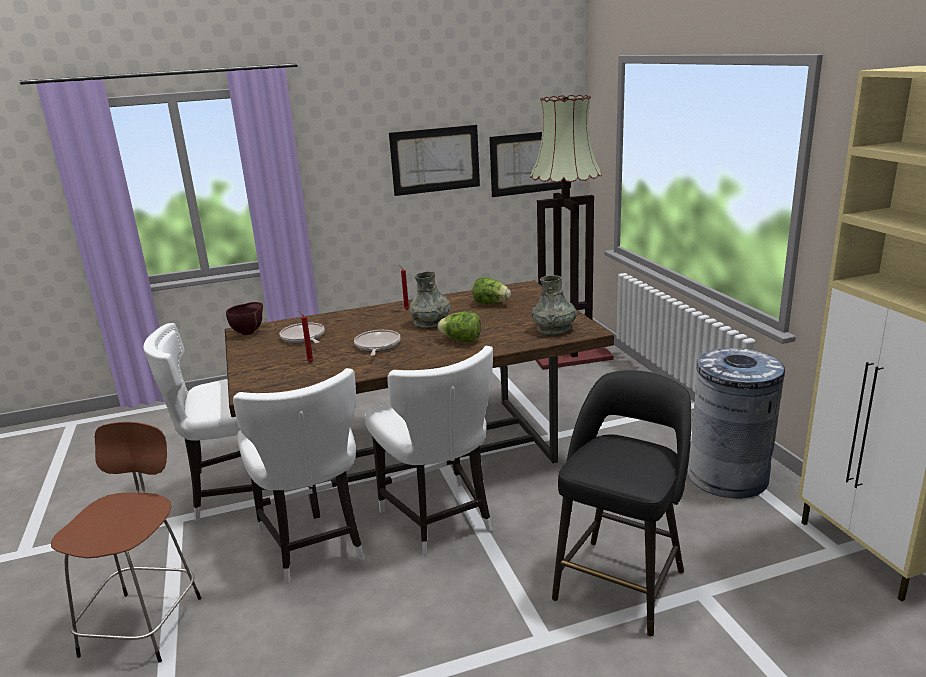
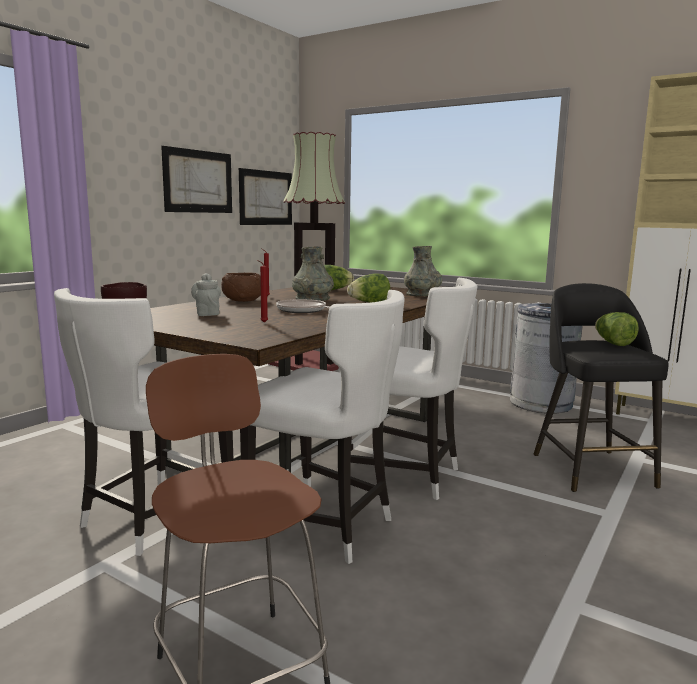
camera: 40 degrees left, 10 degrees down
(303, 337) = (207, 314): frying pan -> grey teapot
(375, 314) = (243, 300): none -> brown bowl
(644, 455) = (612, 343): none -> lettuce

